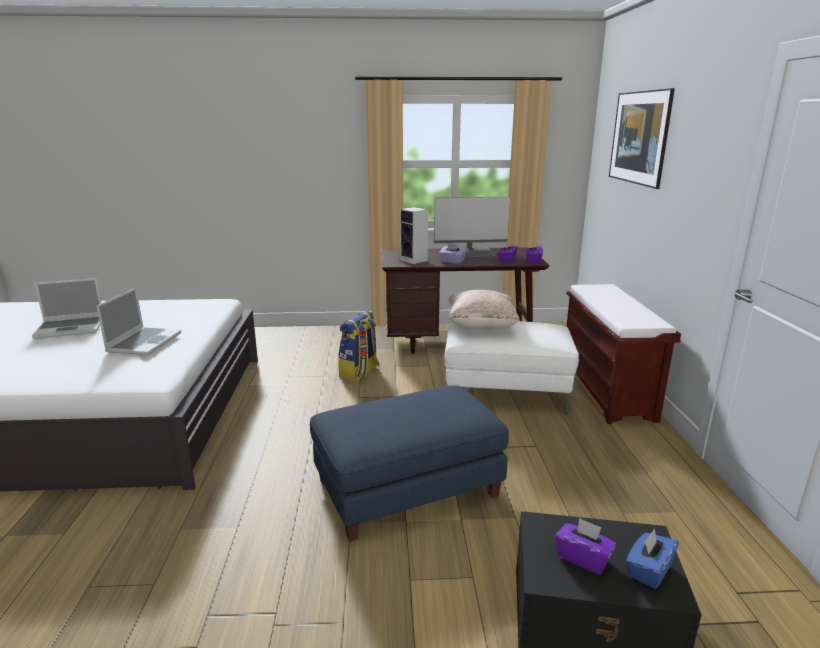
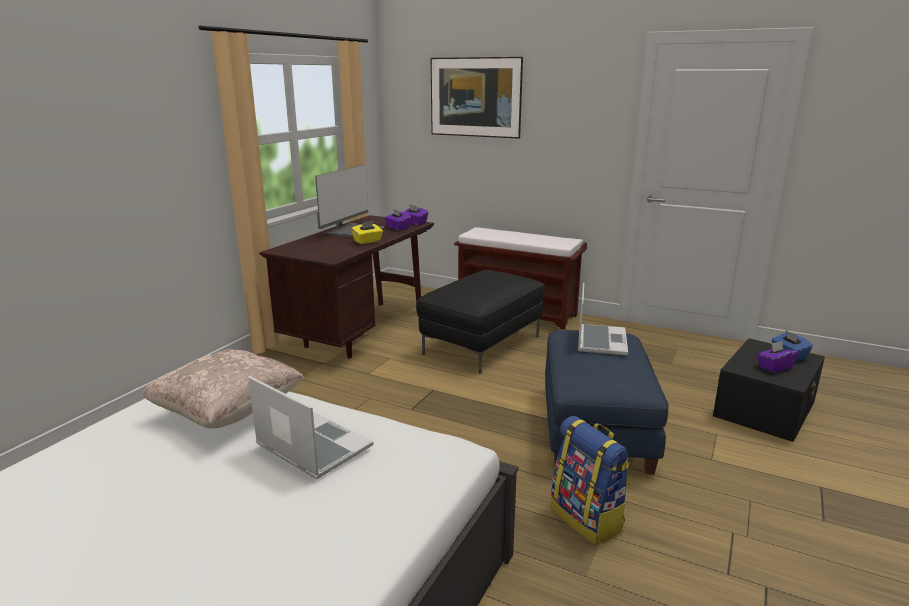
camera: 60 degrees left, 0 degrees up
(72, 328) = (122, 516): laptop -> laptop (600, 340)
(359, 372) = (356, 395): backpack -> backpack (587, 518)
(414, 260) = (336, 250): speaker -> none
(452, 261) = (367, 241): purple tissue box -> yellow tissue box
(481, 326) = (468, 288): beige pillow -> beige pillow (228, 413)
(506, 392) = (481, 344): white ottoman -> black ottoman

